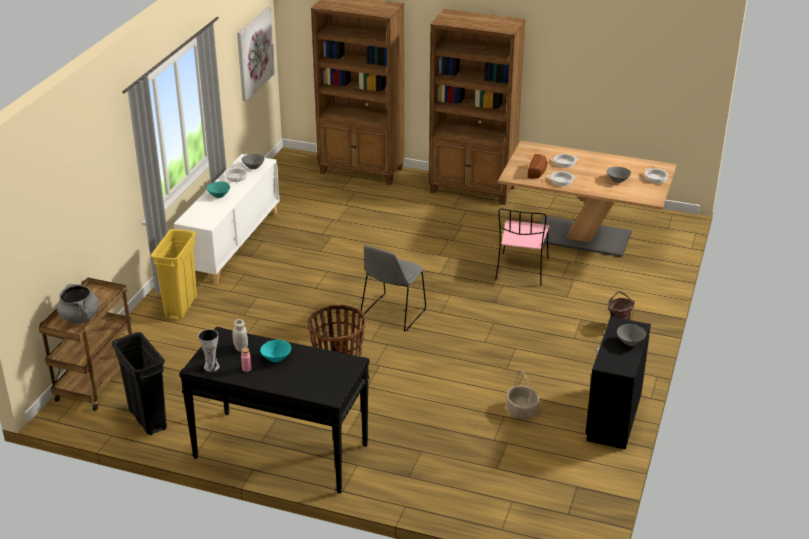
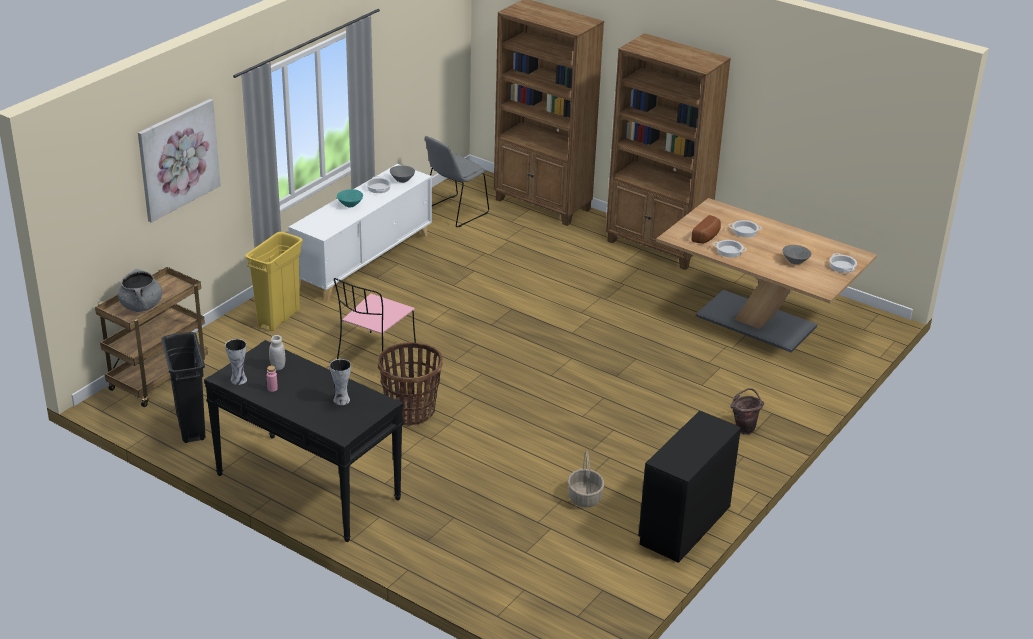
camera: 15 degrees right, 0 degrees up
(254, 53) = (436, 54): picture -> picture (178, 159)
(276, 358) = (307, 384): turquoise bowl -> none
(314, 367) = (341, 400): none -> vase
(392, 314) = (496, 368): grey chair -> grey chair (454, 212)
(521, 270) = (665, 346): pink chair -> pink chair (375, 355)
(629, 342) = (704, 442): grey bowl -> none

